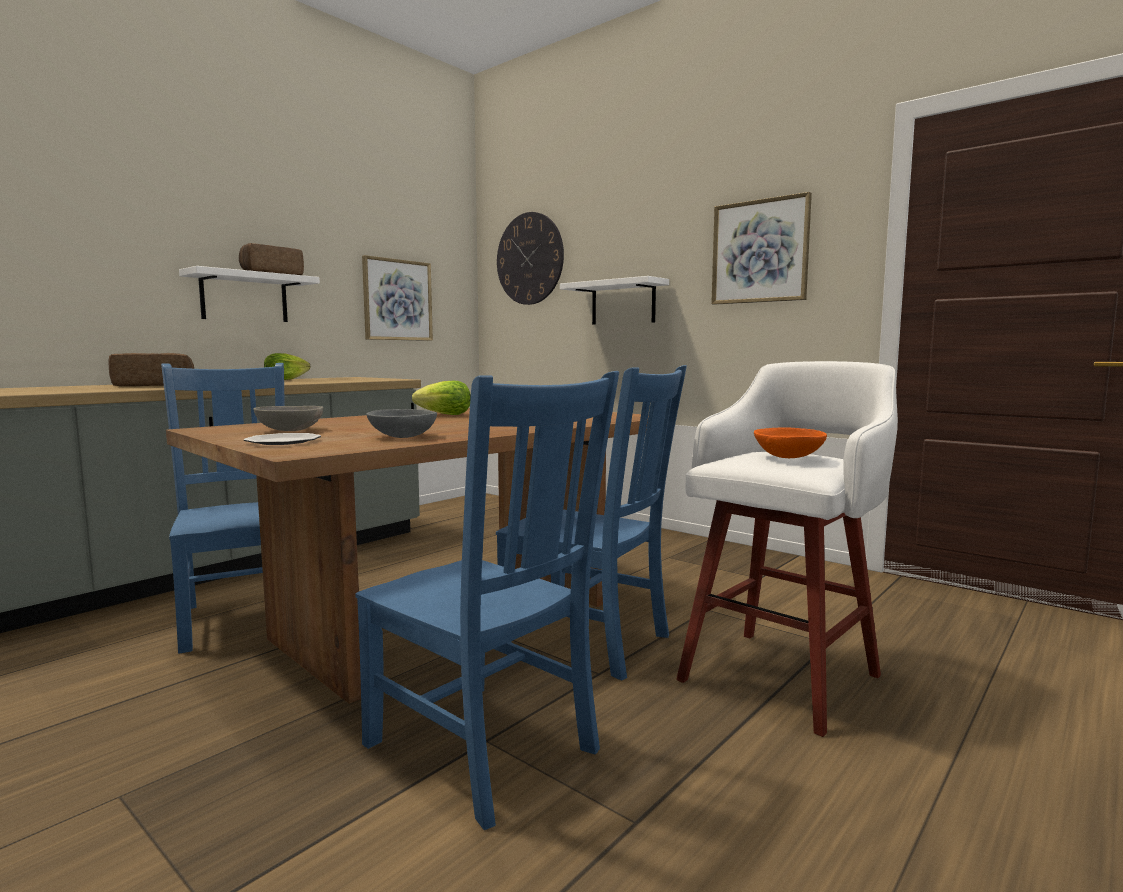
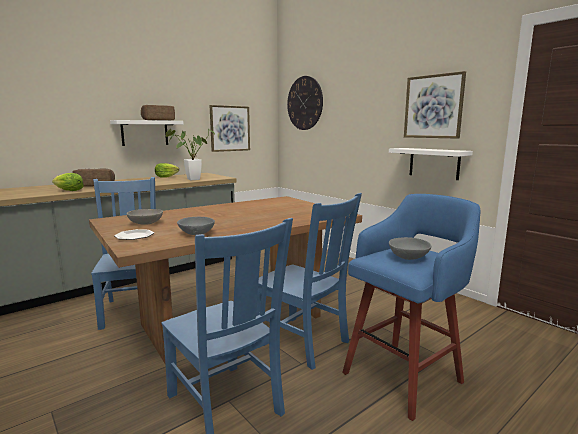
camera: 10 degrees right, 5 degrees up
(337, 381) = (190, 179): none -> potted plant
(445, 415) = (236, 208): lettuce -> lettuce (69, 190)
(623, 303) = (354, 132): white shelf -> white shelf (434, 163)
(783, 675) = (405, 376): white stool -> blue stool
(789, 457) = (409, 257): orange bowl -> grey bowl

